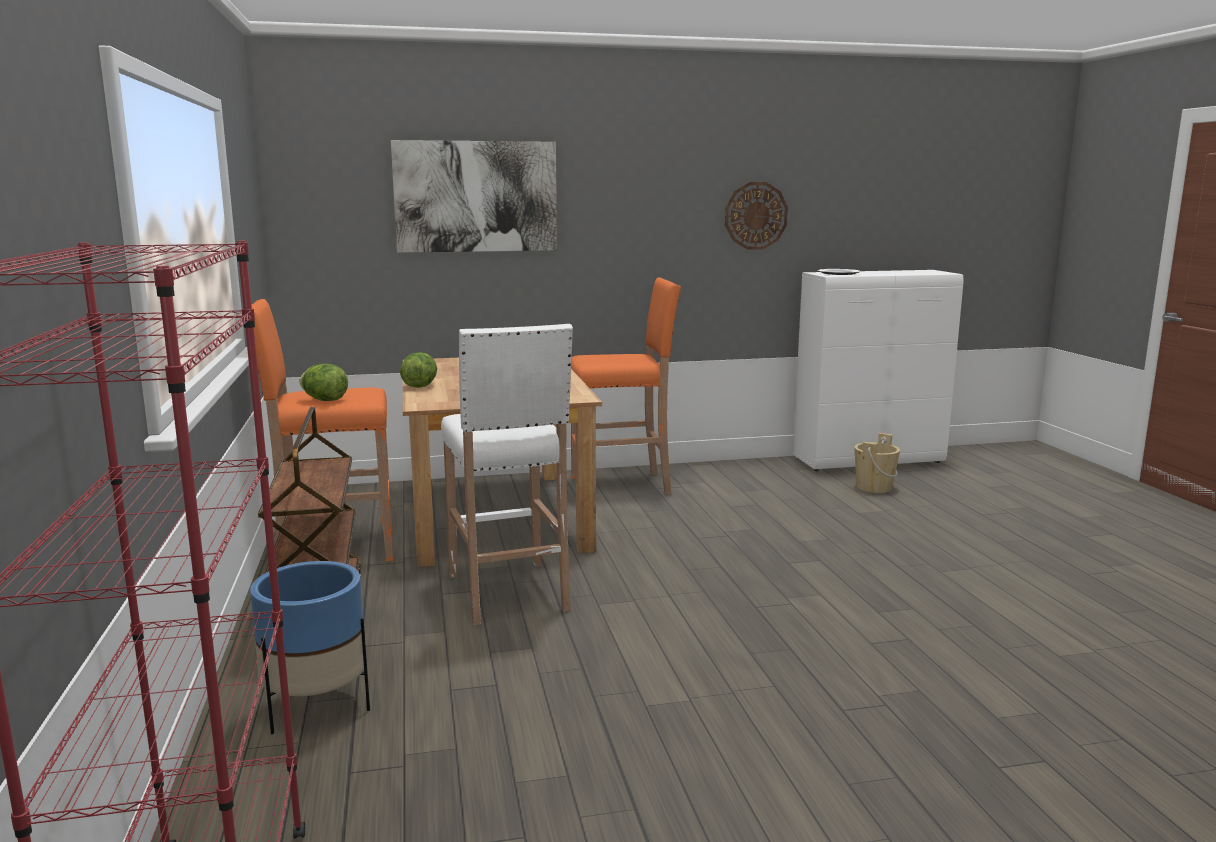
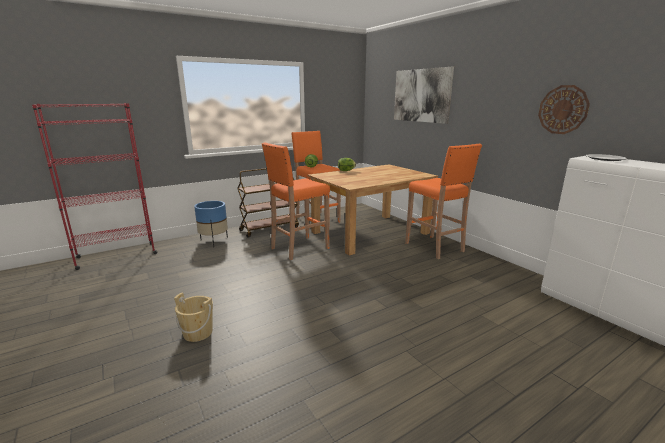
camera: 70 degrees right, 5 degrees up
(508, 593) = (298, 248): white stool -> orange stool
(874, 487) = (543, 318): beige bucket -> beige bucket (198, 333)

